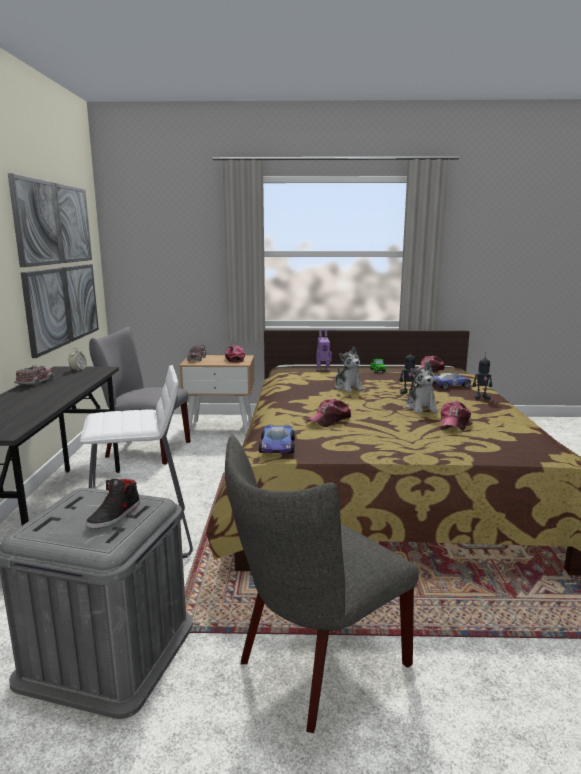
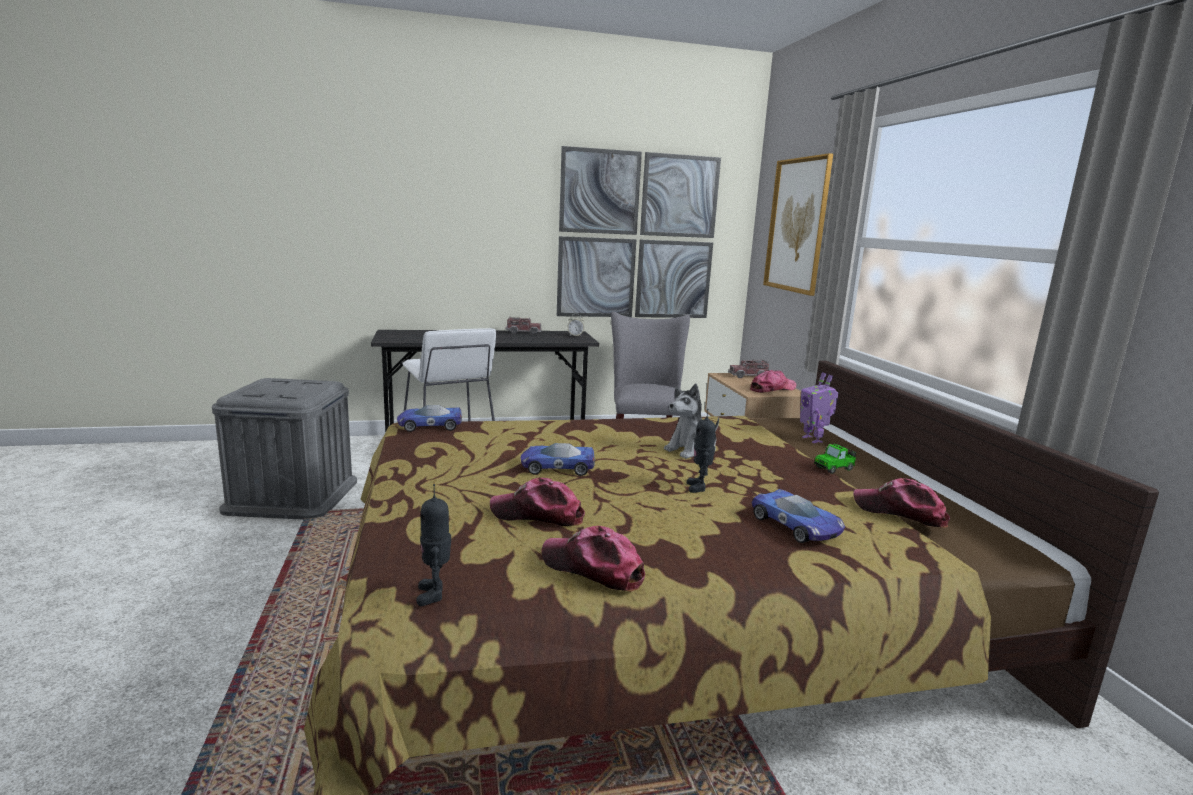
camera: 75 degrees right, 0 degrees up
(115, 515) = (281, 392): black shoe -> none
(173, 245) = (798, 225): none -> picture
(315, 666) = (234, 578): grey chair -> none
(330, 420) = (525, 442): cap -> cap (593, 569)
(378, 415) = (557, 466): none -> toy car
(421, 408) = (612, 494): plush toy -> none
(481, 397) = (731, 553): toy robot -> toy robot (434, 594)

